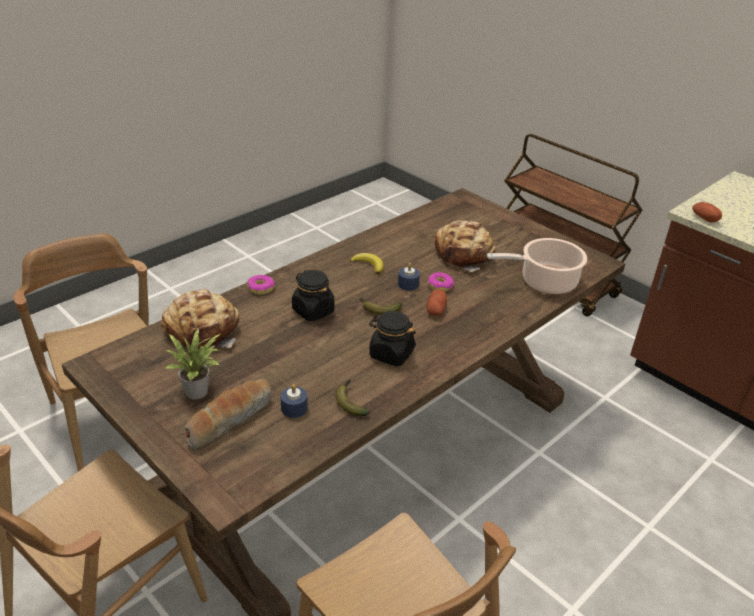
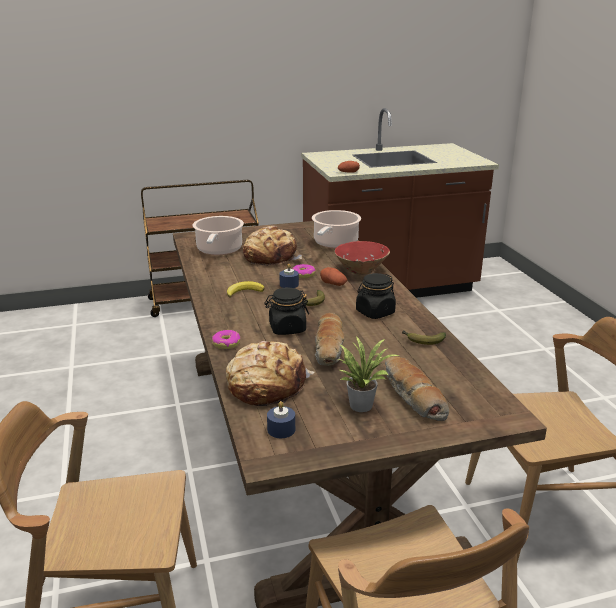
camera: 60 degrees left, 10 degrees down
(292, 346) = (330, 348): none -> bread
(294, 408) = (415, 364): blue candle -> blue candle (281, 429)
(447, 223) = (219, 250): none -> cooking pot
(489, 318) = (361, 270): none -> red bowl

